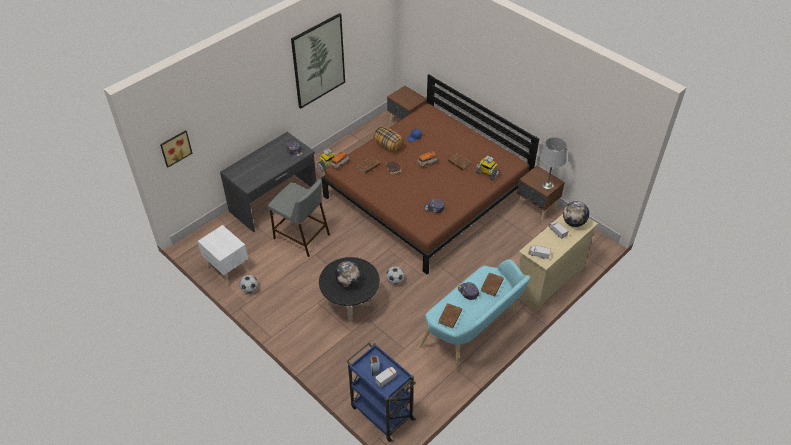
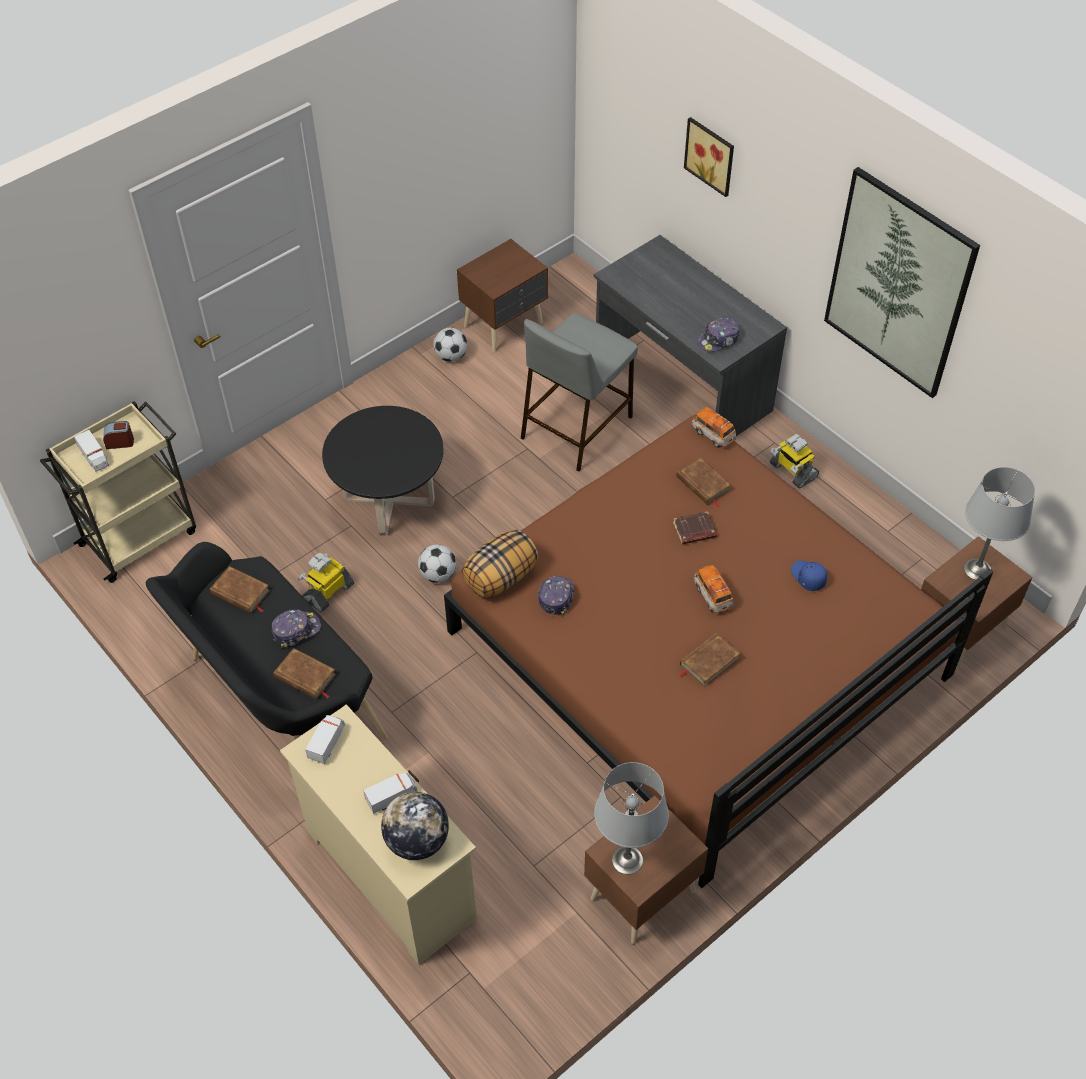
camera: 95 degrees right, 5 degrees up
(175, 148) = (615, 105): picture -> picture (711, 155)
(227, 268) = (505, 325): white nightstand -> brown nightstand
(348, 282) = (377, 448): globe -> none
(381, 412) = (140, 537): blue cart -> beige cart
(388, 146) = (775, 525): pillow -> pillow (501, 578)
(403, 97) = (977, 569): none -> grey table lamp
(473, 333) = (277, 700): turquoise bench -> black bench
(487, 174) = (666, 717): toy robot -> toy robot (328, 592)

